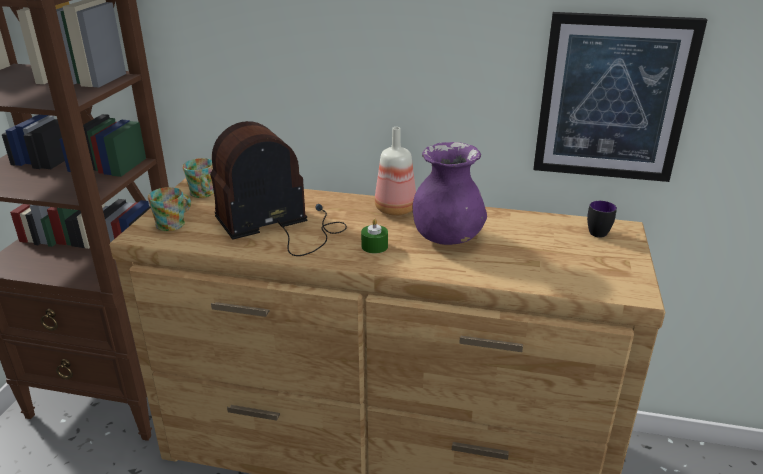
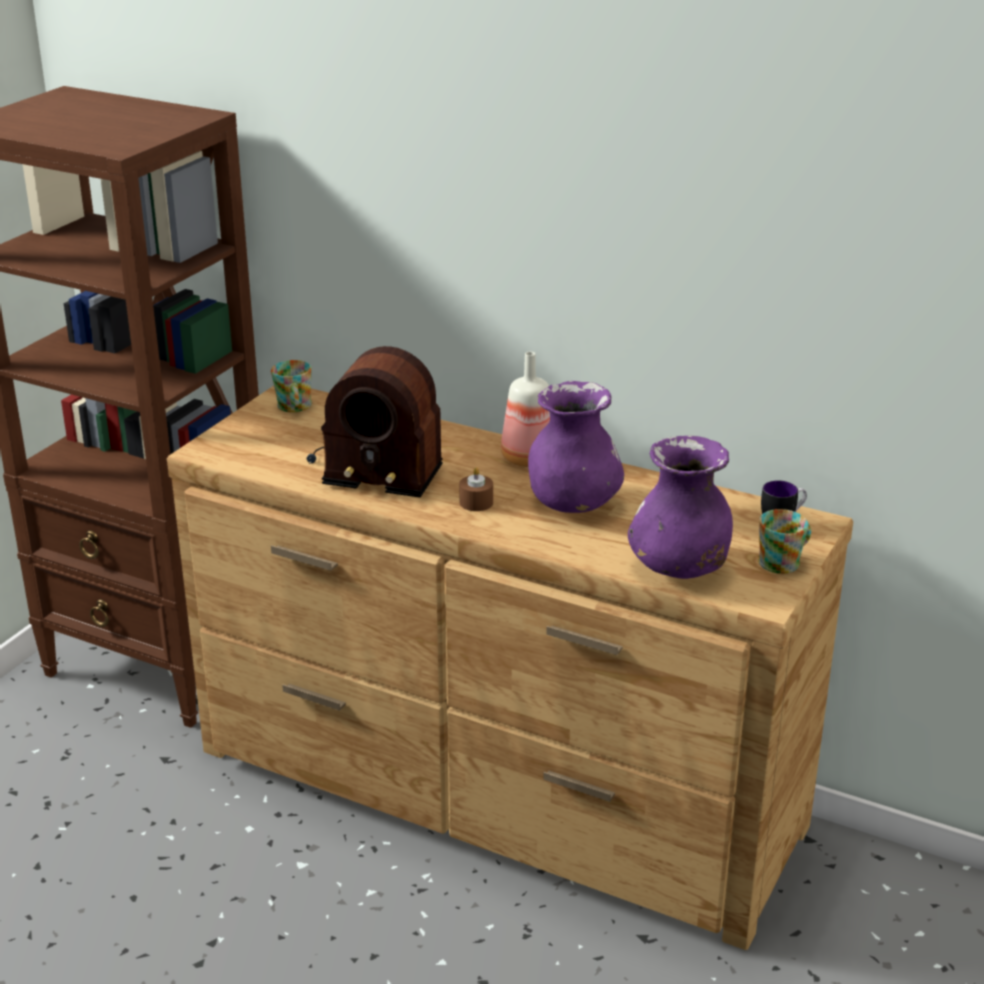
camera: 15 degrees right, 0 degrees up
(174, 223) = (247, 442): mug -> mug (784, 561)
(281, 226) = (374, 462): radio -> radio turned 150 degrees counterclockwise
(374, 246) = (476, 502): green candle -> brown candle
(556, 276) = (679, 569): none -> purple vase
(612, 98) = (810, 347): picture -> none

